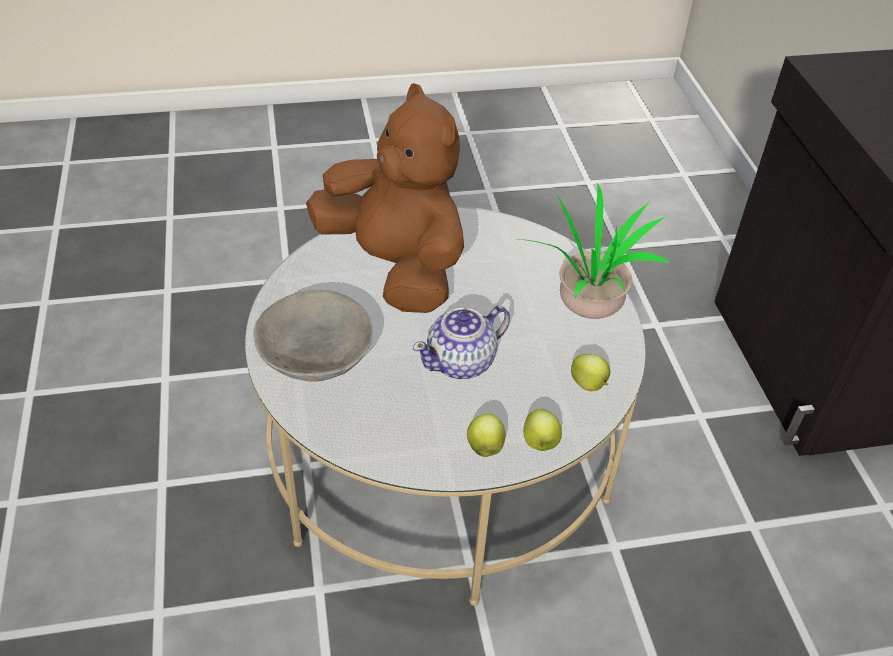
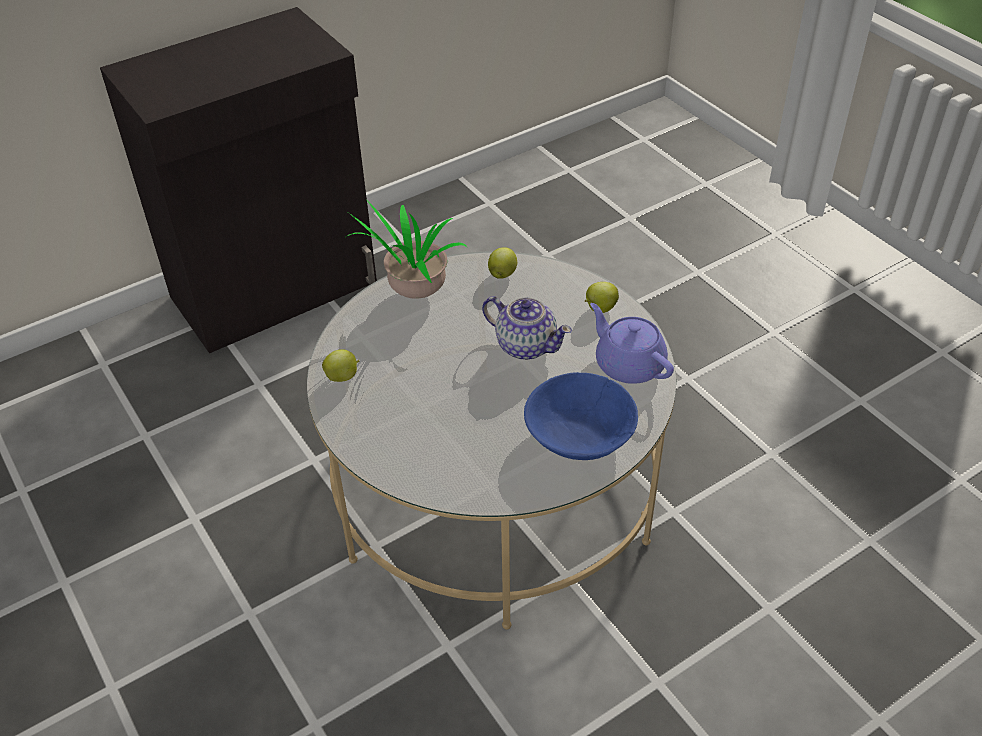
camera: 110 degrees left, 0 degrees up
(315, 354) = (578, 435): grey bowl -> blue bowl
(382, 432) = (628, 364): none -> purple teapot
(395, 267) = (433, 425): brown plush toy -> none
(540, 443) = (576, 284): apple -> apple (343, 377)

